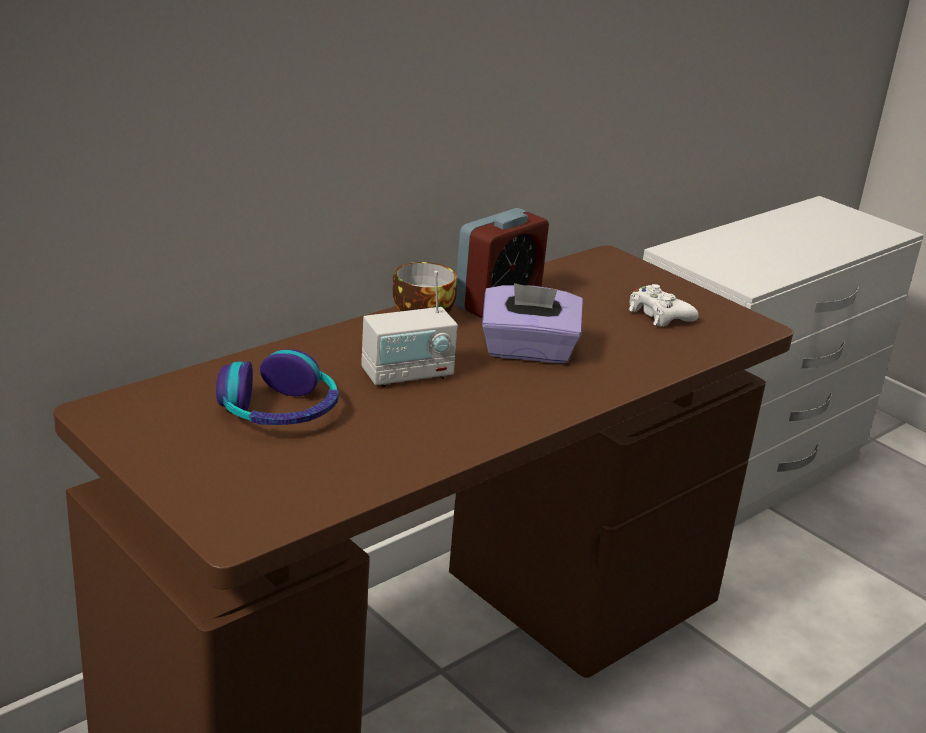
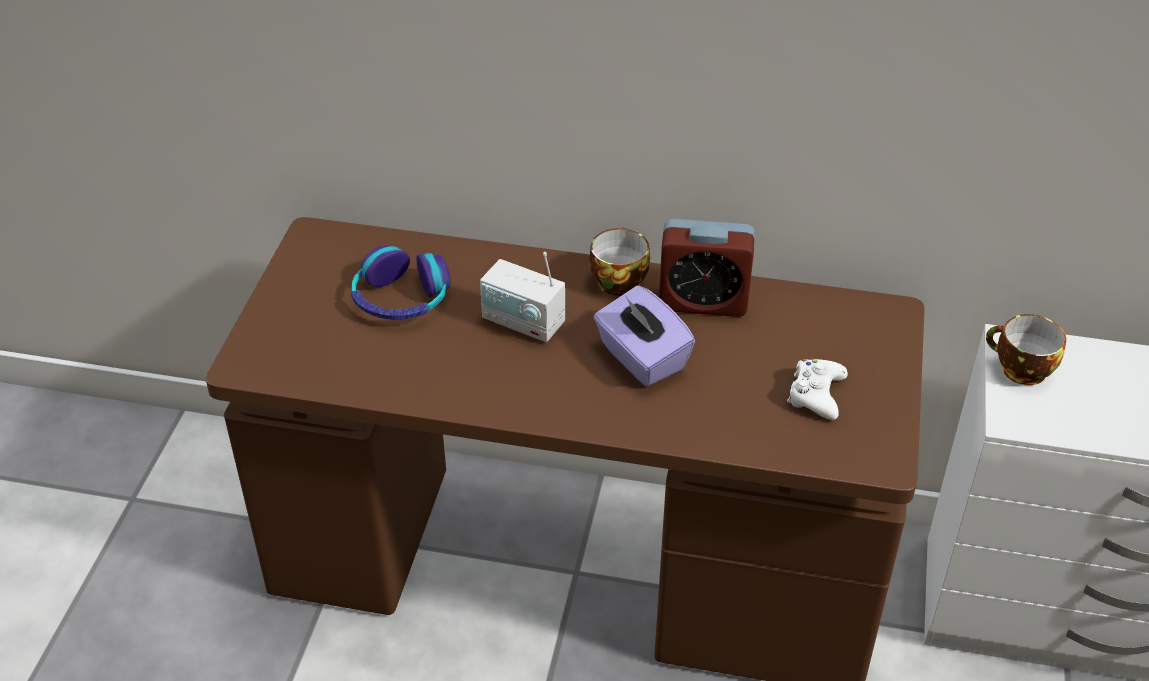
camera: 55 degrees right, 15 degrees up
(704, 261) = (1019, 370): none -> cup

